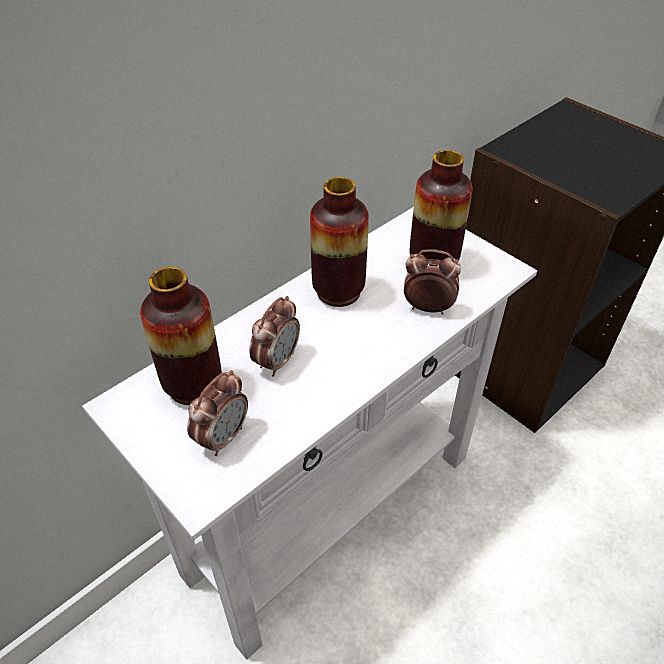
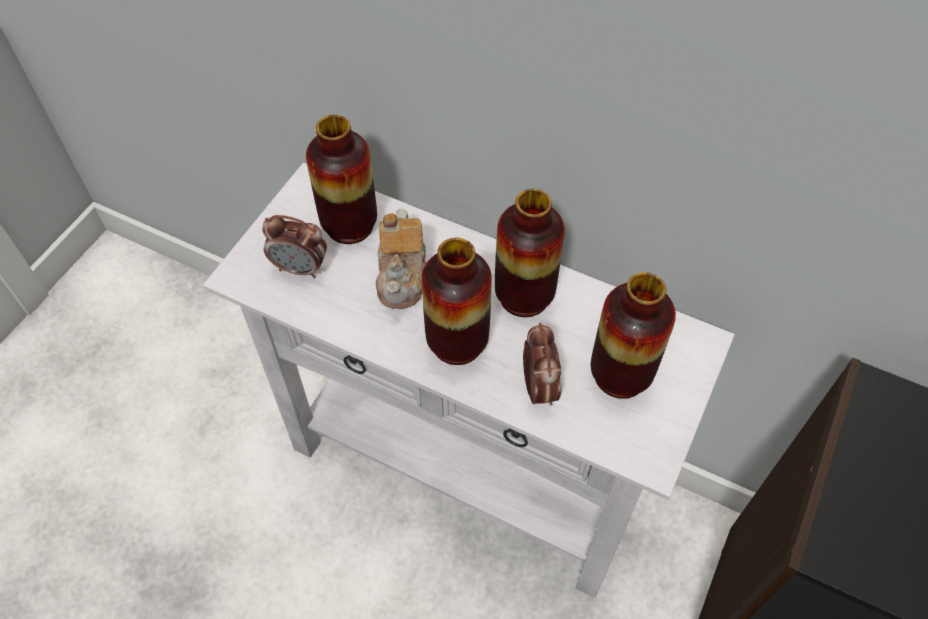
camera: 70 degrees right, 10 degrees up
(277, 361) = (403, 276): alarm clock -> teapot
(365, 343) = (457, 343): none -> vase

